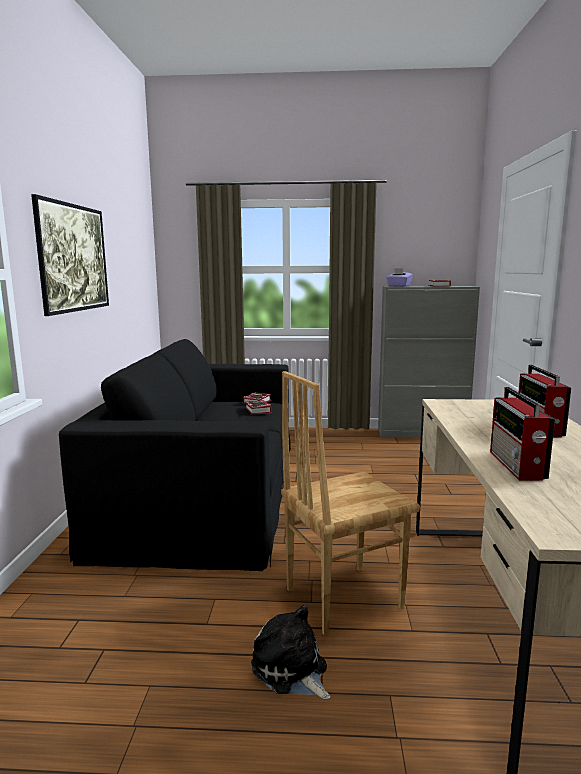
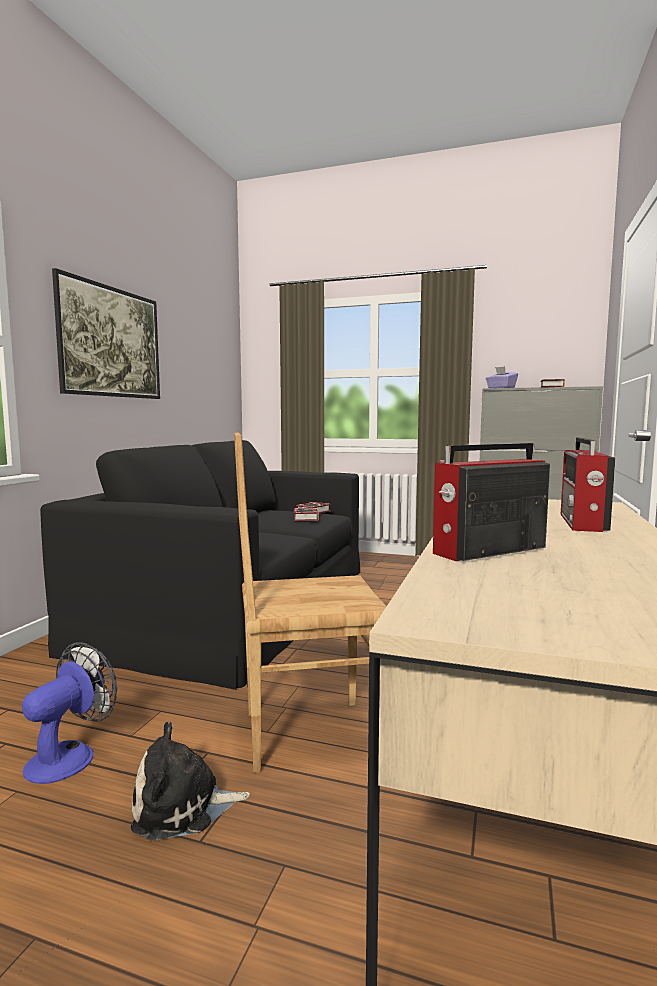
camera: 15 degrees right, 5 degrees down
(169, 649) = (70, 756): none -> fan
(291, 670) = (183, 807): plush toy -> plush toy turned 75 degrees counterclockwise
(517, 466) = (487, 551): radio -> radio turned 45 degrees clockwise

